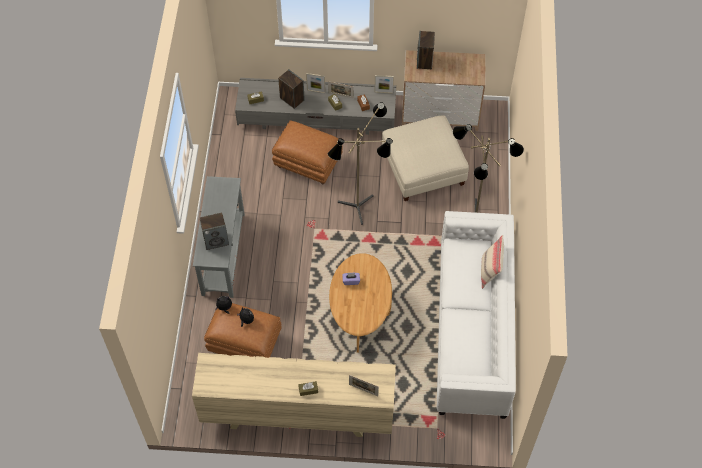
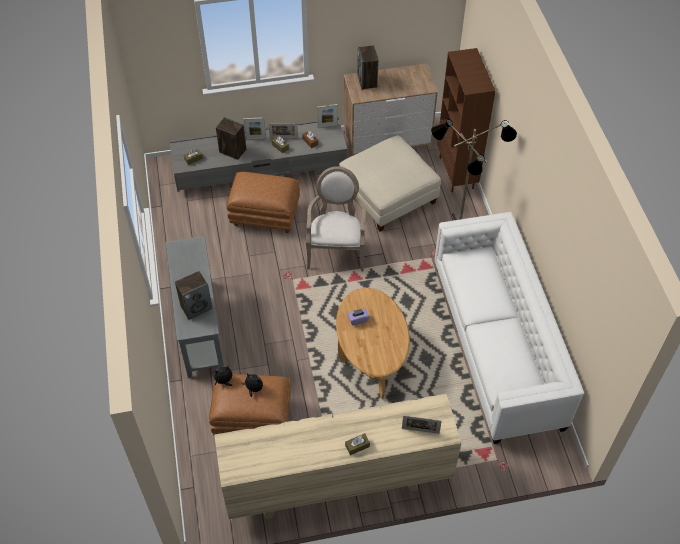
camera: 15 degrees left, 5 degrees down
(361, 210) = (336, 250): floor lamp -> armchair
(490, 271) = (503, 277): beige pillow -> none
(493, 160) = (457, 173): none -> brown bookcase

